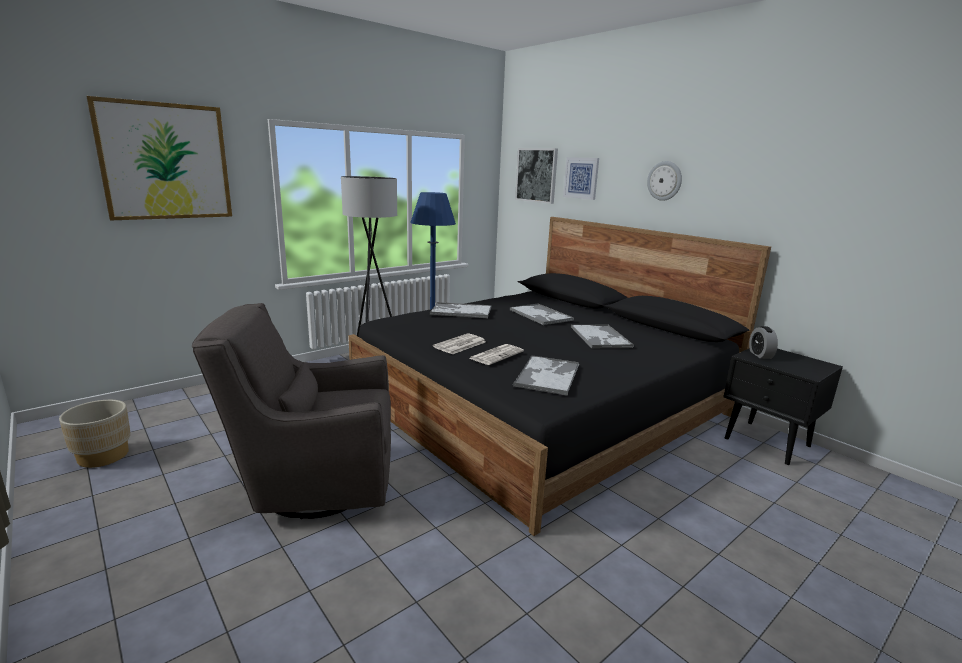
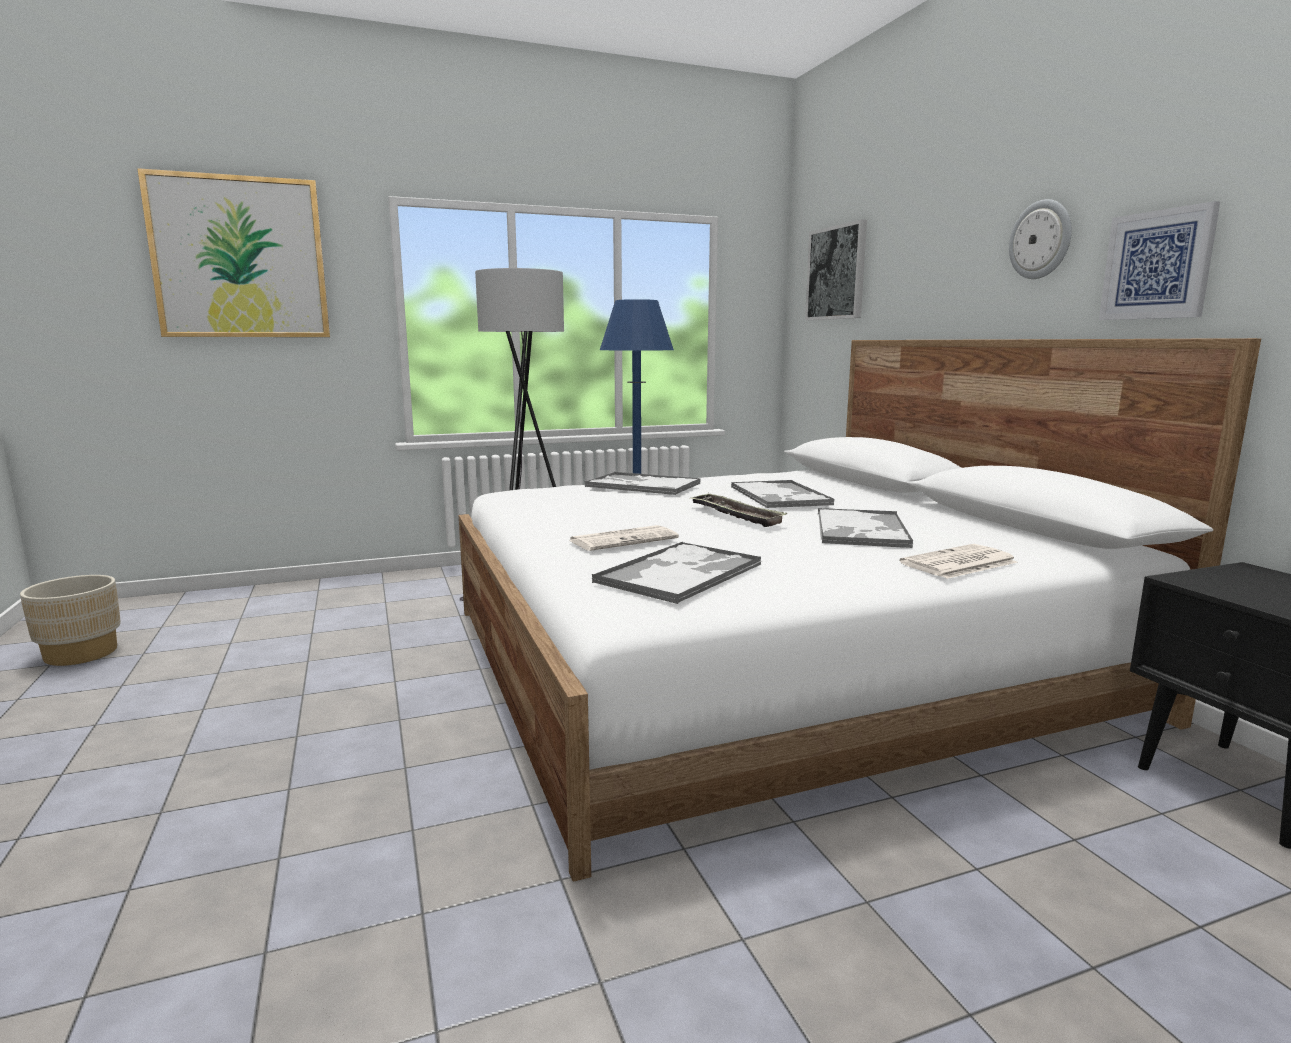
camera: 20 degrees right, 5 degrees down
(314, 484) = (293, 729): grey armchair -> none
(459, 345) = (580, 524): newspaper -> newspaper (958, 563)
(533, 332) = (735, 515): none -> tray
(541, 405) = (766, 660): black bed -> white bed
(581, 178) = (902, 264): picture -> picture (1157, 265)
(760, 355) = (1224, 579): alarm clock -> none

